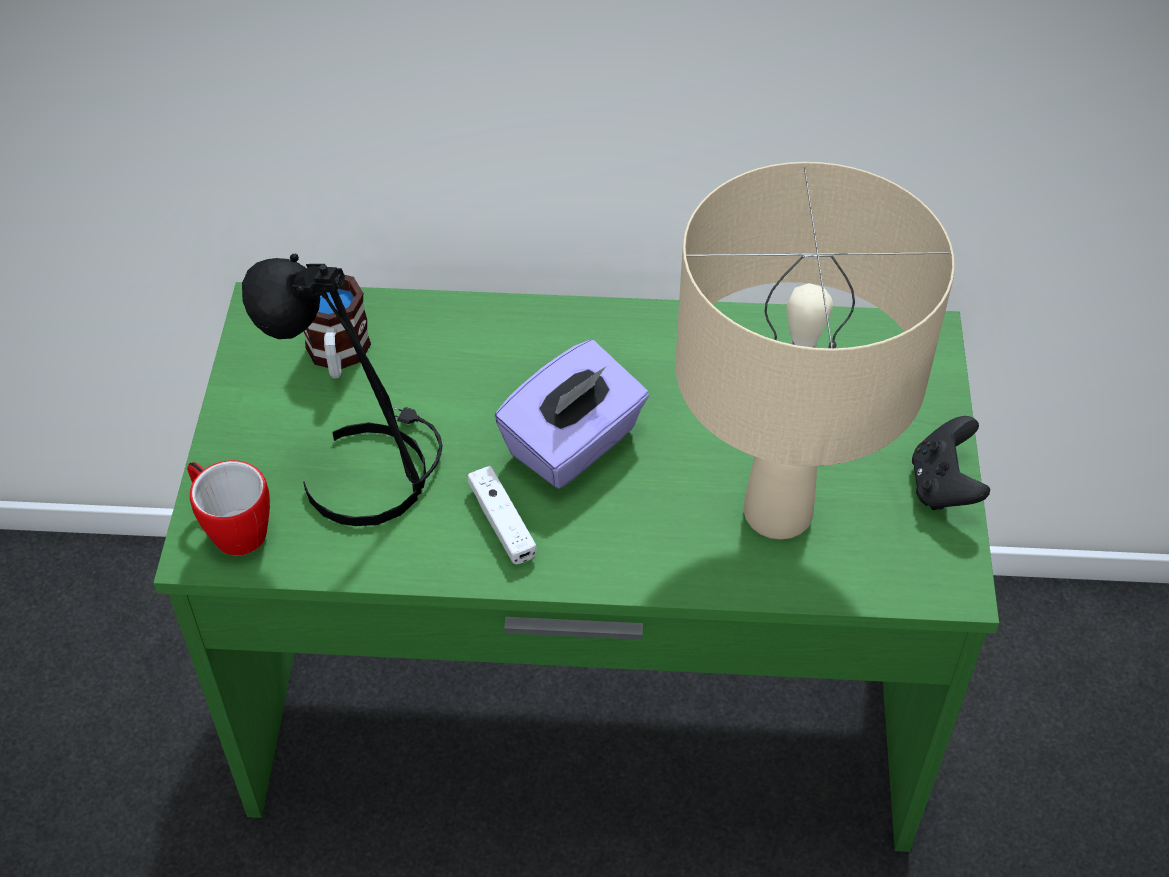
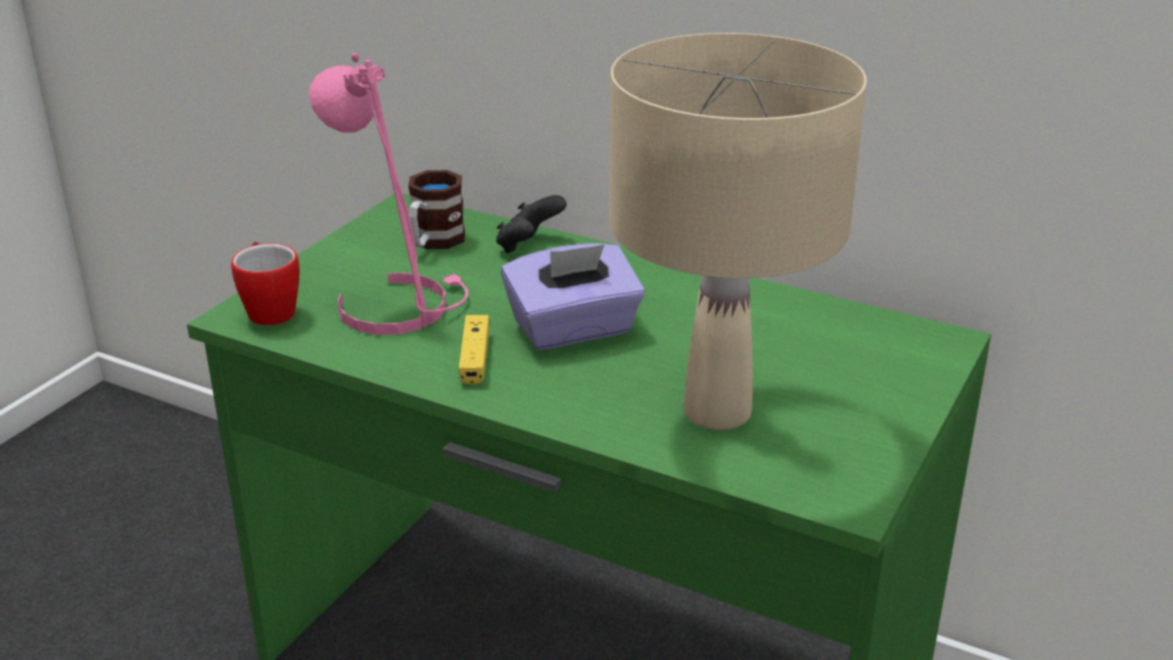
camera: 25 degrees right, 20 degrees down
(368, 470) = (398, 304): black table lamp -> pink table lamp
(502, 522) = (475, 358): white game controller -> yellow game controller
(943, 486) = (890, 436): black game controller -> black game controller (528, 246)

